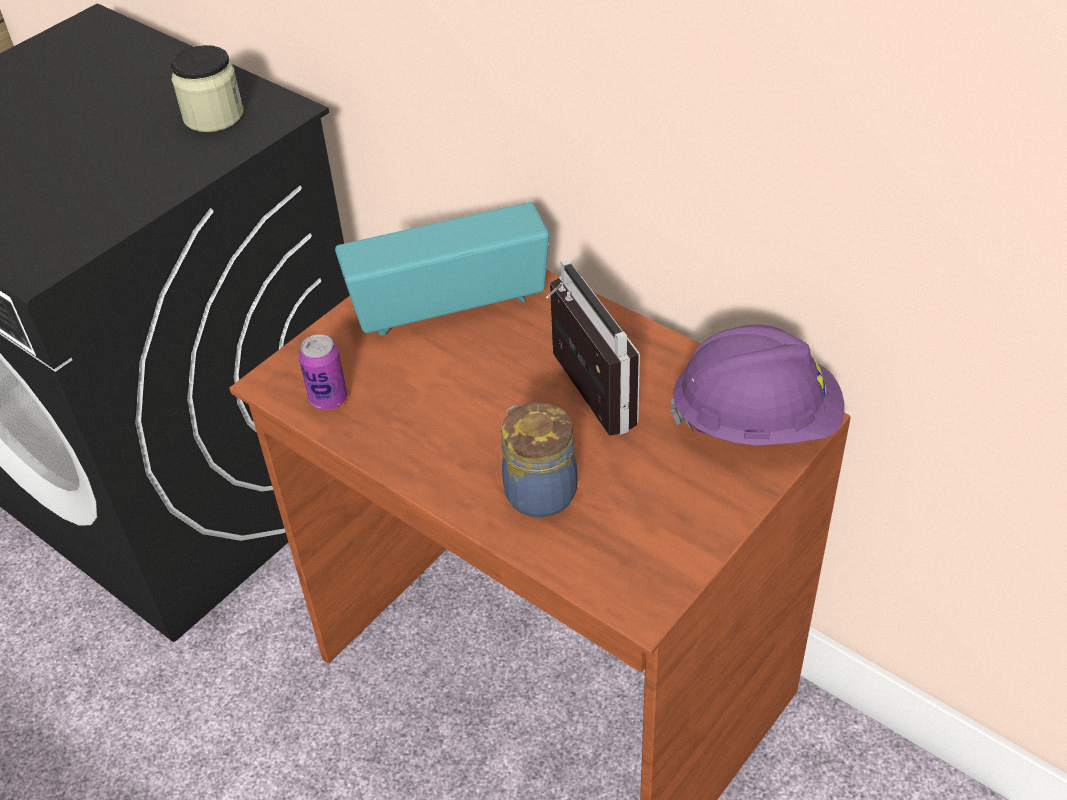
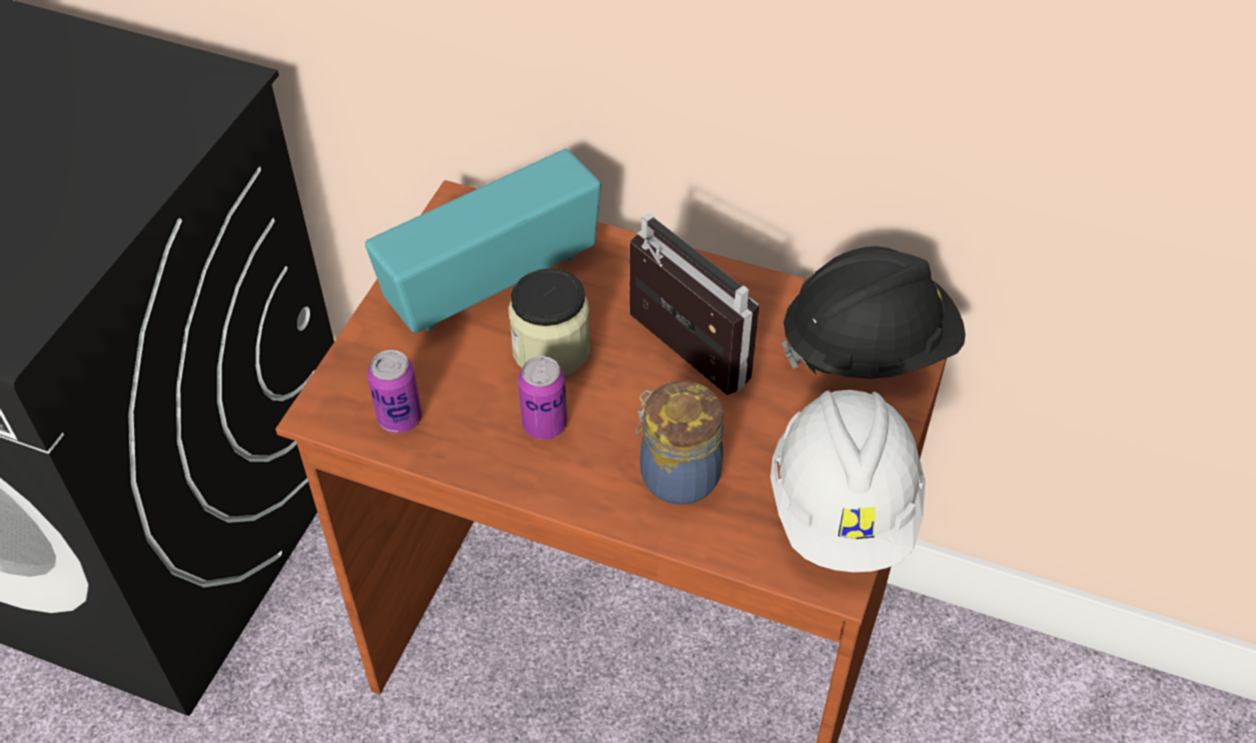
camera: 20 degrees left, 5 degrees up
(213, 116) = (140, 102): jar -> jar (551, 350)
(444, 428) = (544, 424): none -> can
(675, 551) = (843, 508): none -> white hard hat
(756, 422) = (869, 347): purple hard hat -> black hard hat

